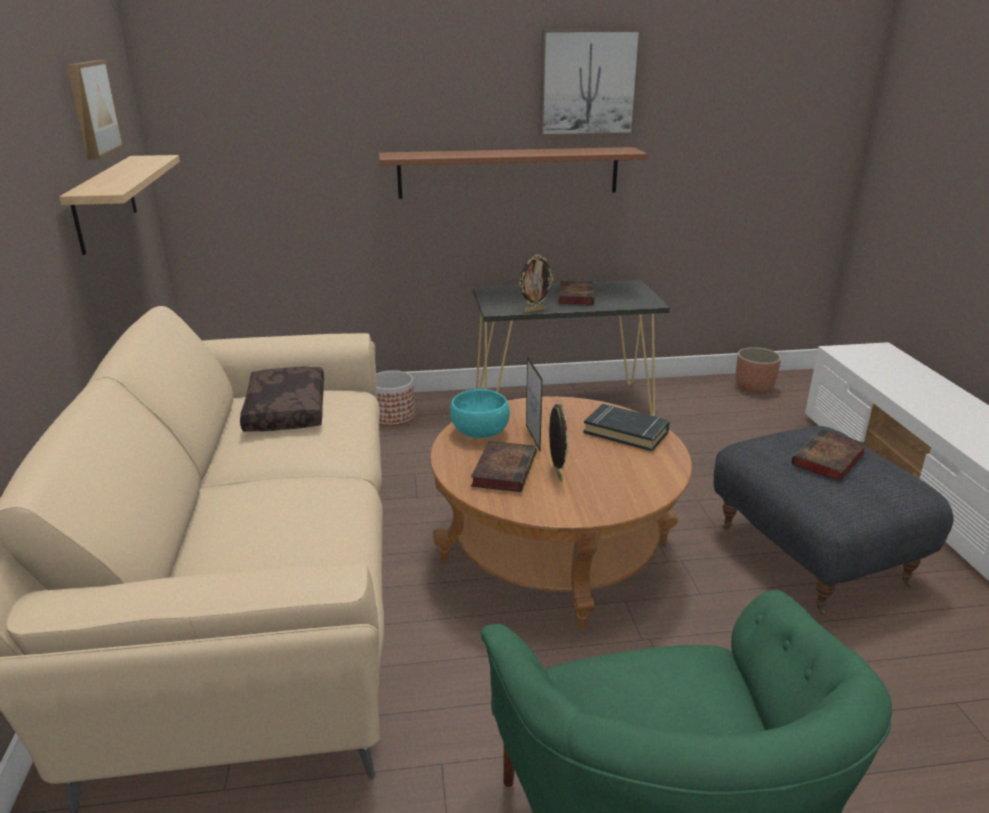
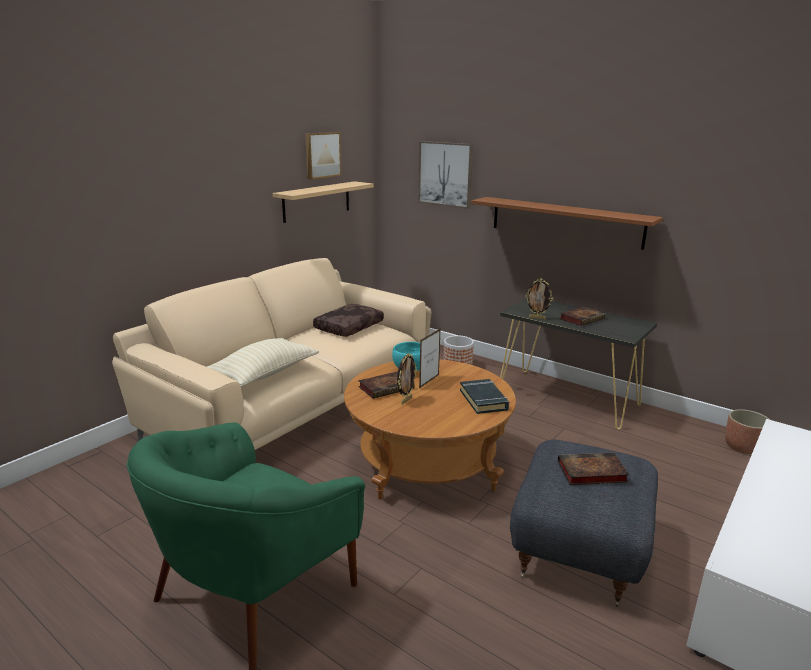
camera: 45 degrees right, 5 degrees down
(303, 537) = (264, 374): none -> beige pillow
(588, 83) = (629, 165): picture -> picture (445, 174)

